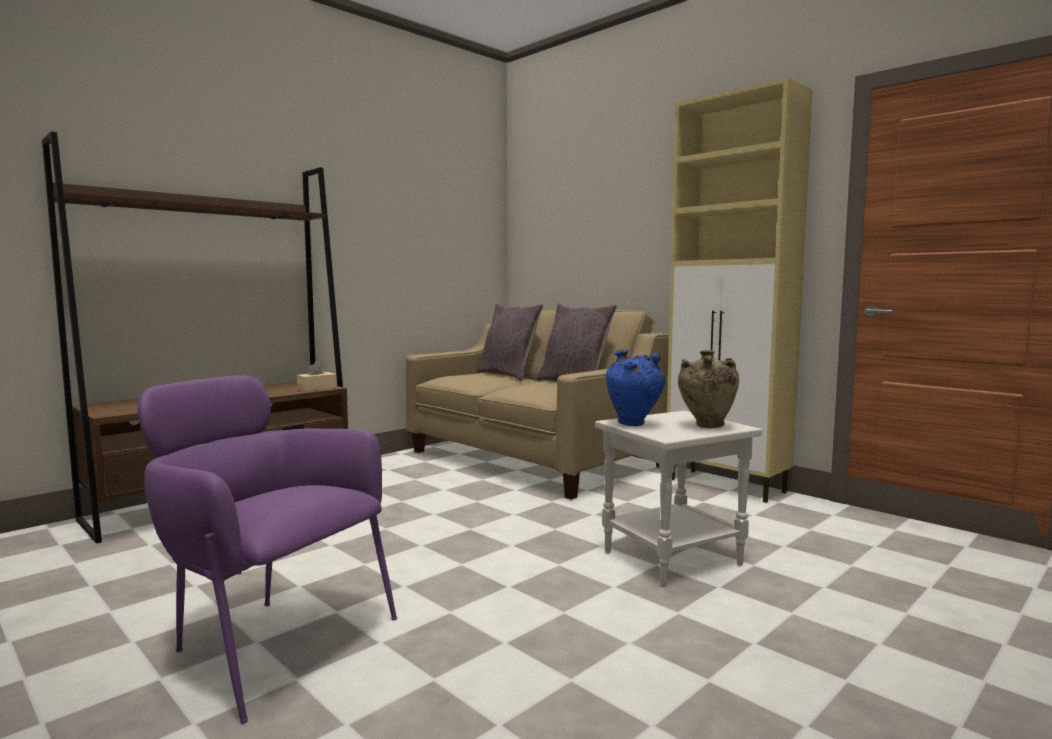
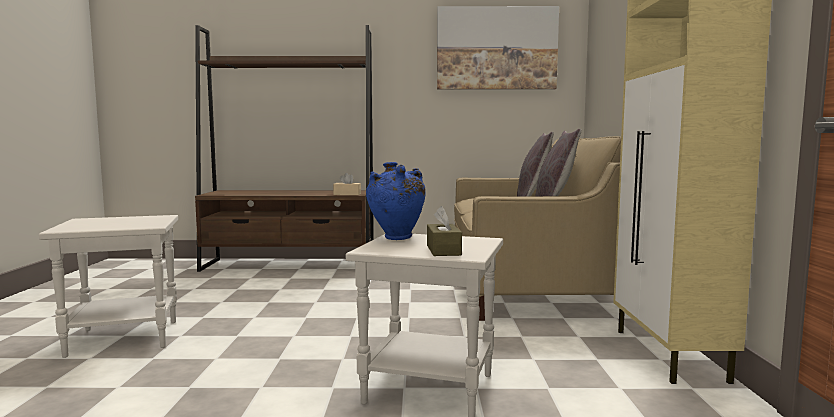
camera: 45 degrees right, 0 degrees up
(268, 642) = (125, 337): purple armchair -> white side table
(434, 208) = (496, 48): none -> picture
(706, 426) = (443, 250): beige vase -> brown tissue box

